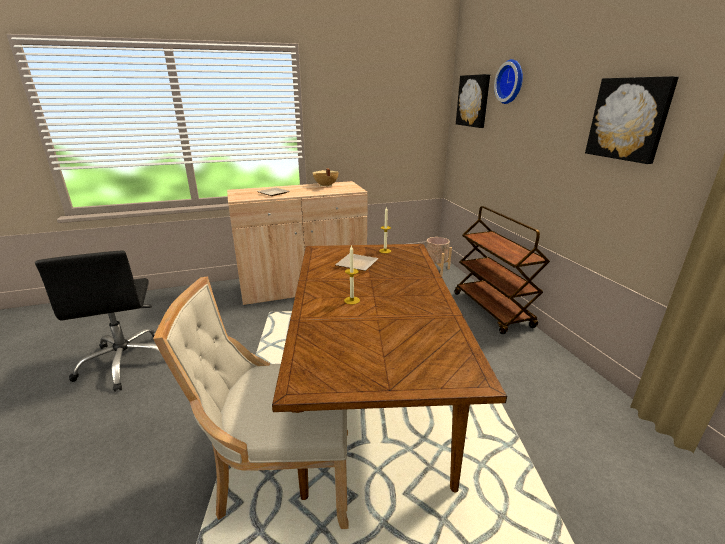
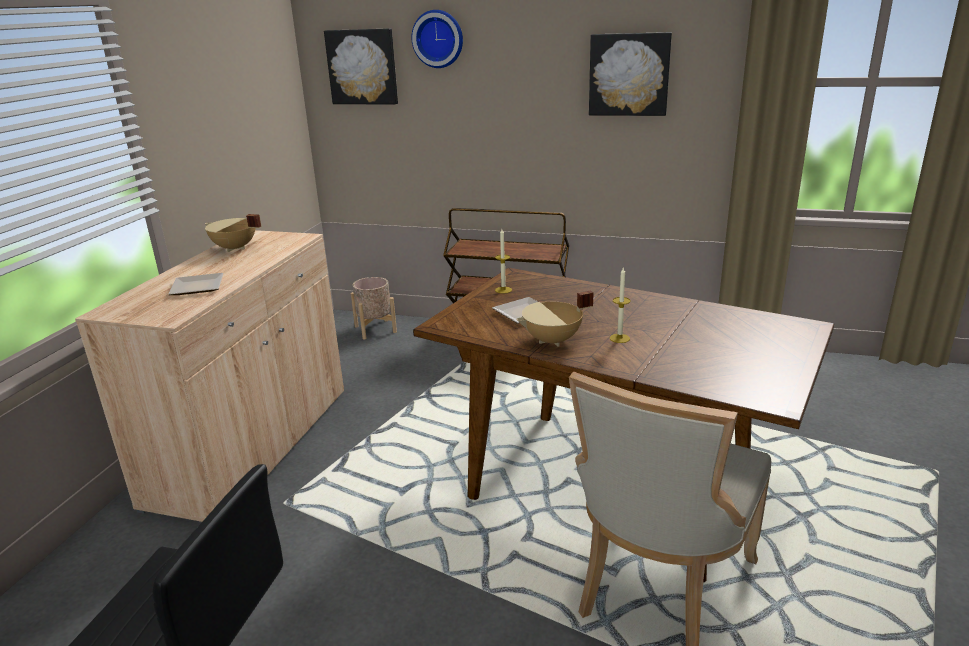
camera: 55 degrees left, 0 degrees up
(325, 281) = (553, 341): none -> beige cooking pot

